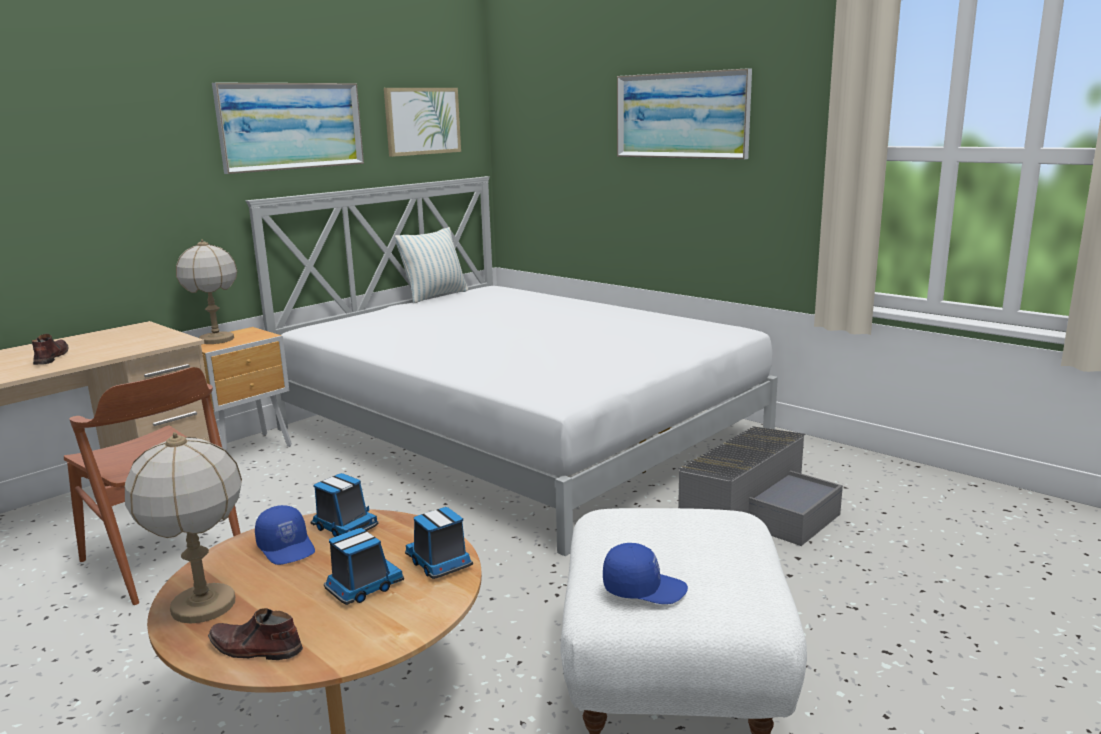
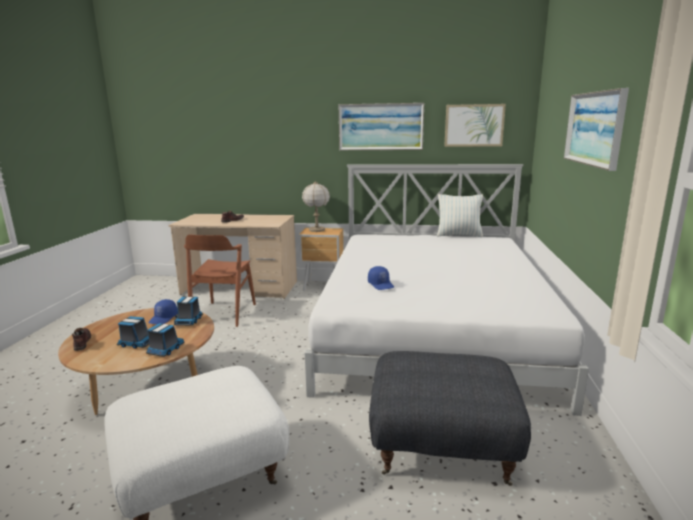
camera: 55 degrees right, 0 degrees up
(203, 606) = (111, 323): table lamp -> none
(644, 588) = (144, 403): blue cap -> blue cap (381, 285)
(758, 509) = (442, 447): grey storage box -> grey ottoman

